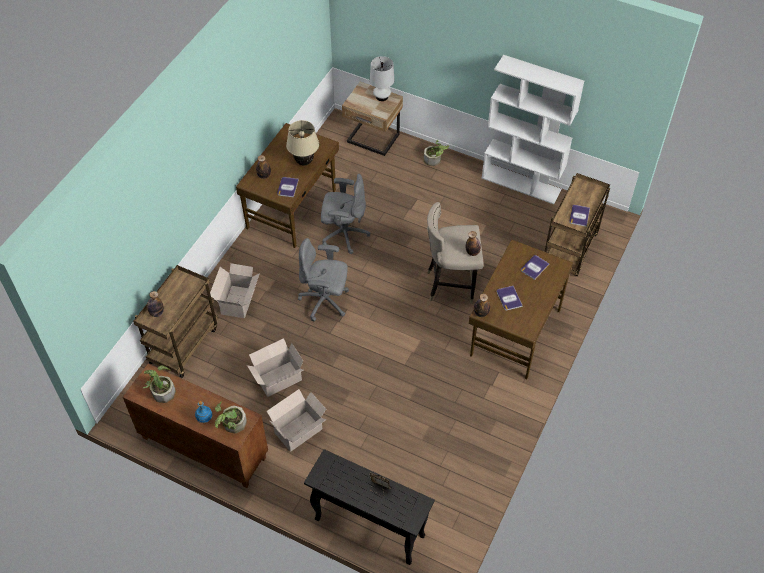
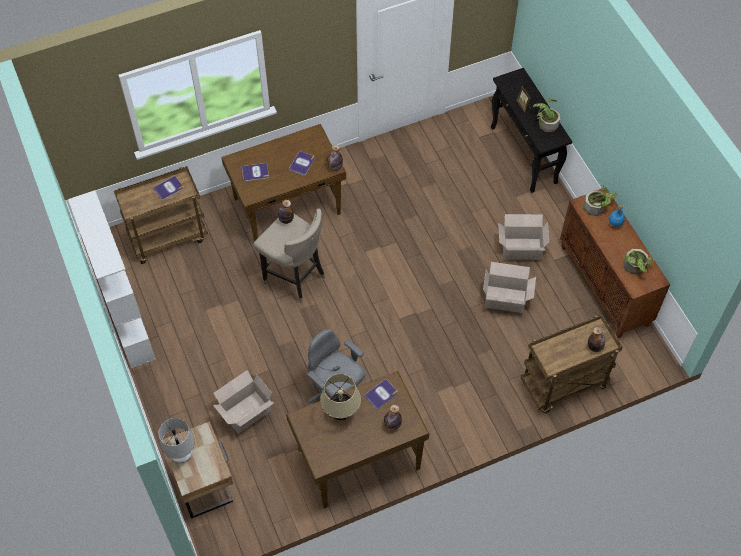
camera: 140 degrees left, 5 degrees up
(238, 301) = (485, 394): cardboard box -> cardboard box (245, 413)
(325, 301) = (411, 339): grey office chair -> none
(435, 159) = (172, 412): potted plant -> potted plant (546, 122)

